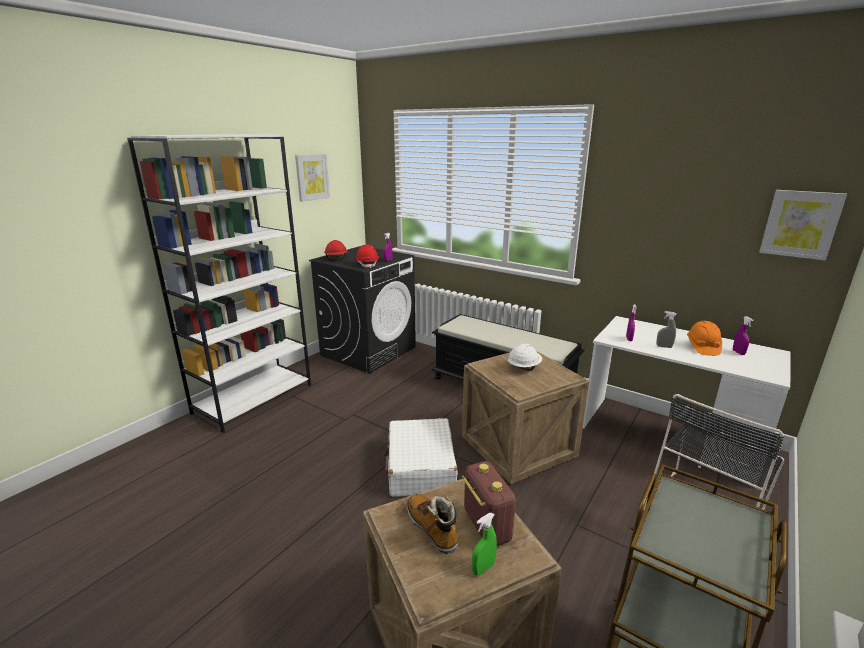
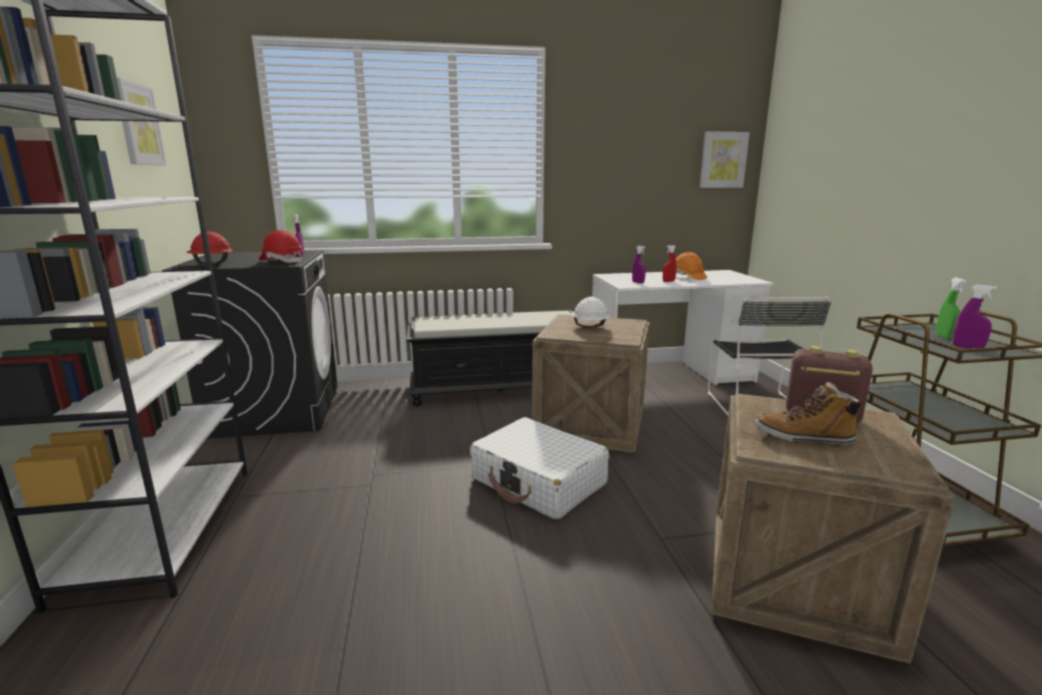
camera: 45 degrees left, 5 degrees down
(483, 568) = (882, 437): green spray bottle -> green spray bottle (944, 337)
(664, 346) = (668, 281): grey spray bottle -> red spray bottle
(738, 352) = (711, 275): purple spray bottle -> purple spray bottle (967, 347)

